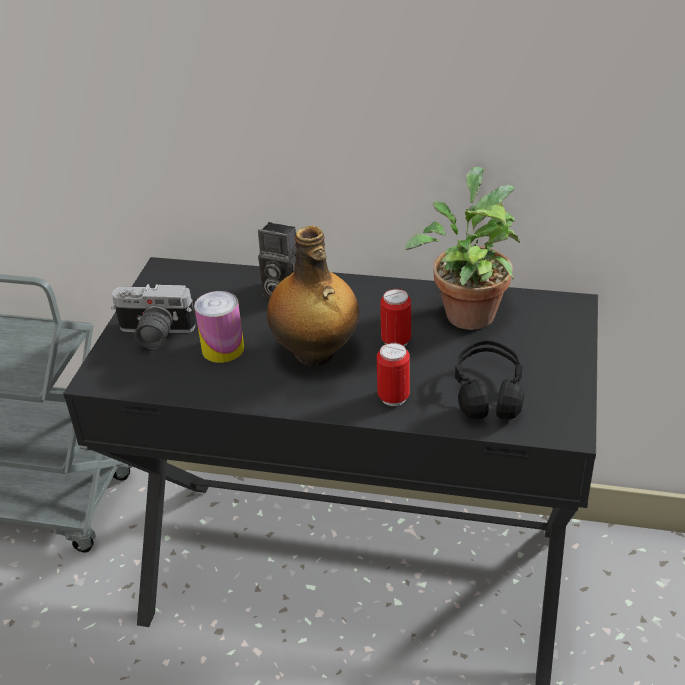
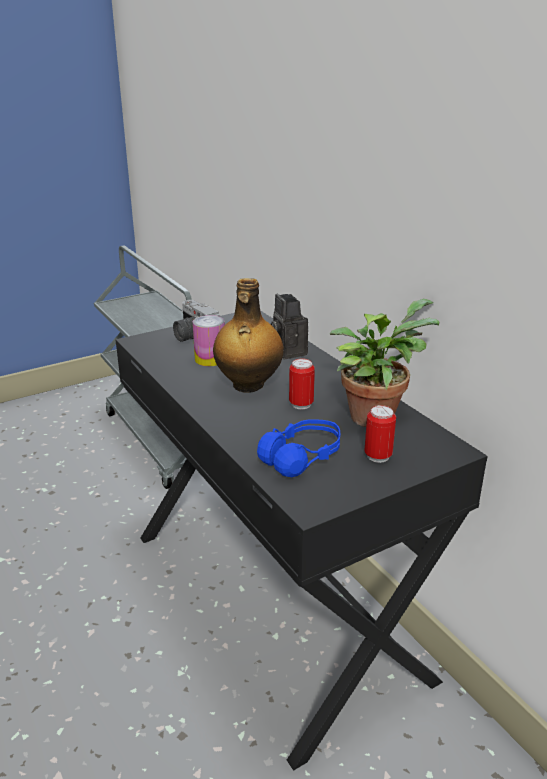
camera: 45 degrees right, 10 degrees down
(393, 397) = (246, 427): can -> can (378, 456)
(488, 392) = (302, 458): black headphones -> blue headphones

